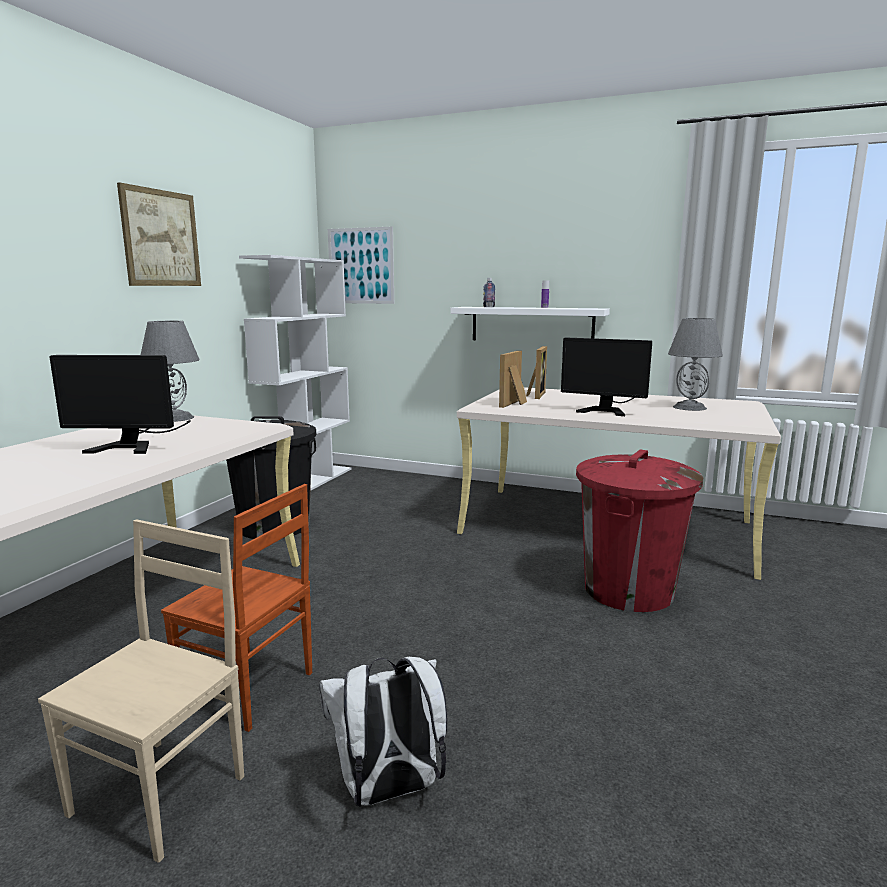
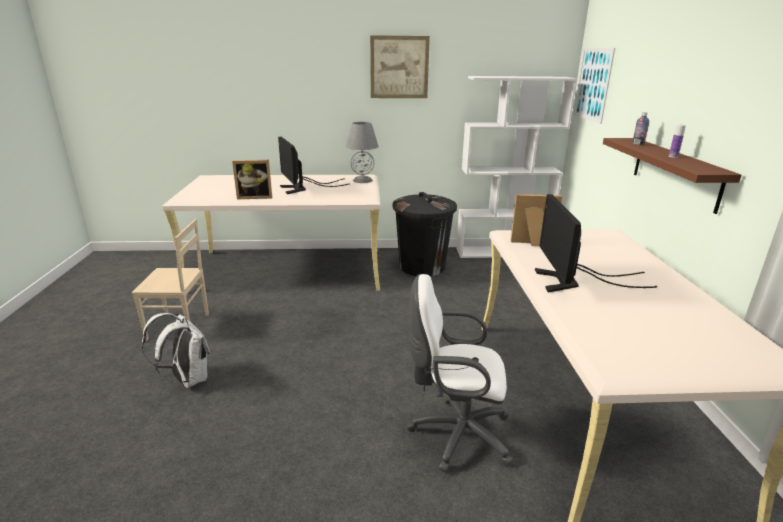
camera: 65 degrees right, 10 degrees up
(248, 690) = (250, 320): brown chair -> none
(532, 324) = (675, 172): white shelf -> brown shelf
(535, 395) = (592, 245): picture frame -> picture frame (255, 197)
(628, 590) = (455, 434): red trash can -> white office chair
(689, 407) = (661, 324): grey table lamp -> none

